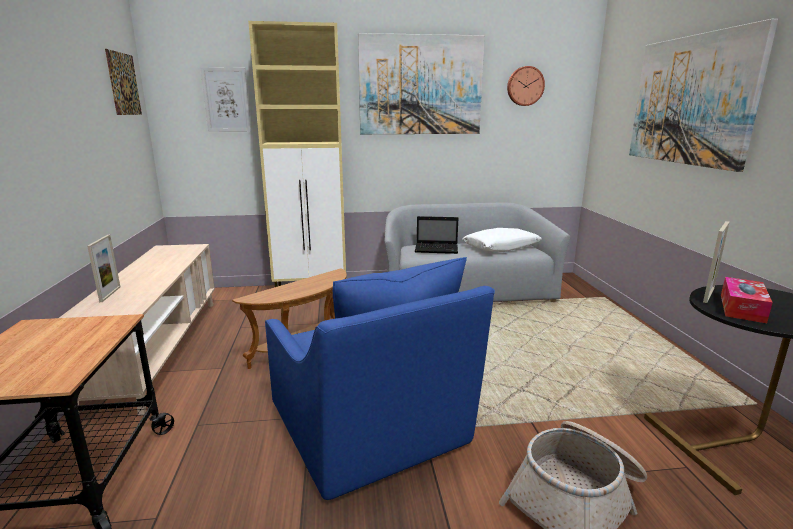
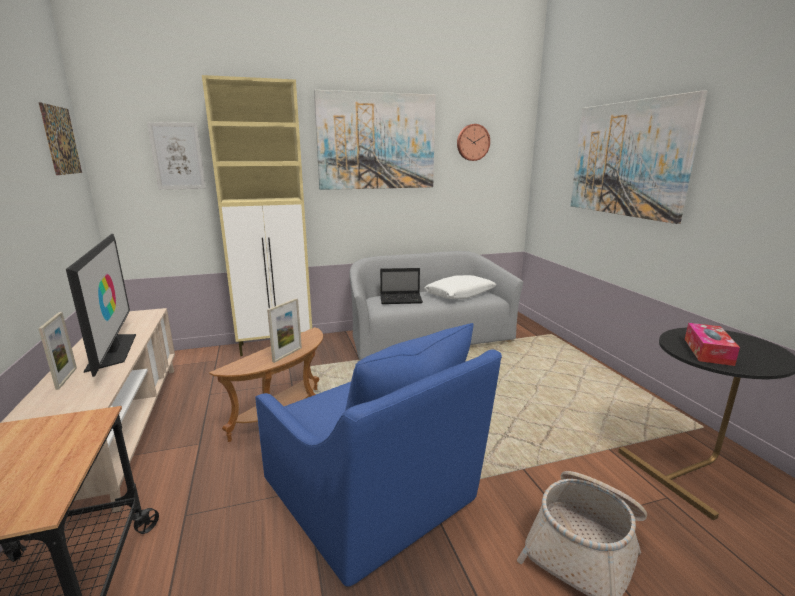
camera: 10 degrees left, 0 degrees up
(154, 275) = (113, 350): none -> television
(708, 295) = (675, 339): picture frame -> picture frame (287, 354)

